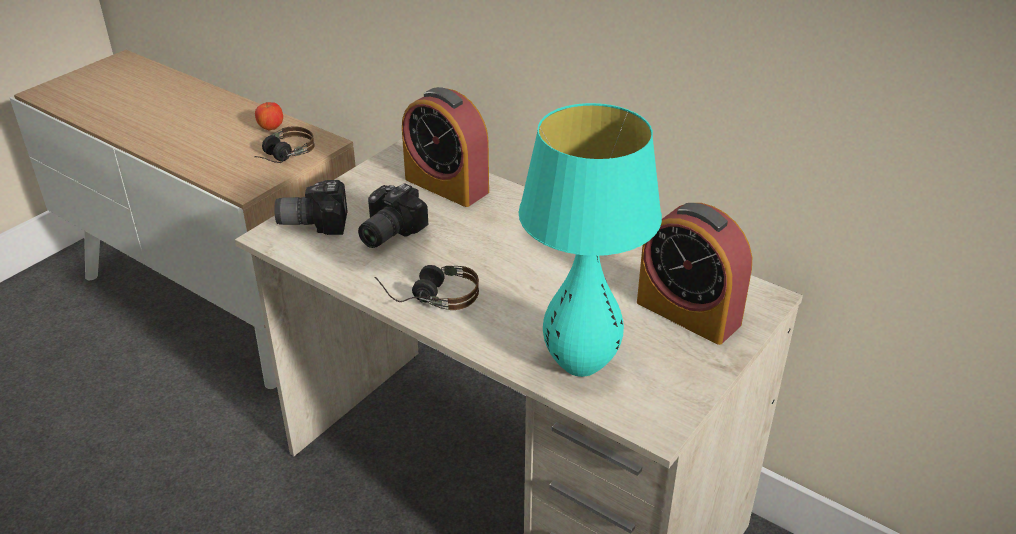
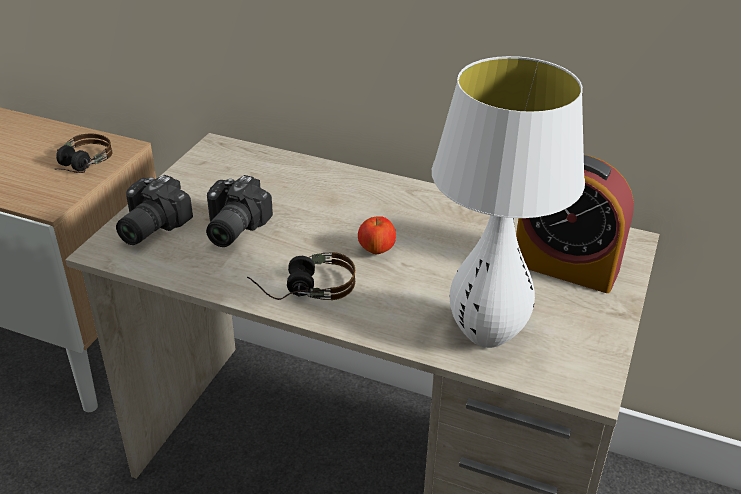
camera: 15 degrees left, 0 degrees up
(271, 128) = (57, 139): apple -> apple (376, 250)
(314, 220) = (148, 227): camera -> camera turned 45 degrees counterclockwise
(446, 185) = (274, 173): alarm clock -> none
(580, 365) = (486, 335): turquoise table lamp -> white table lamp

